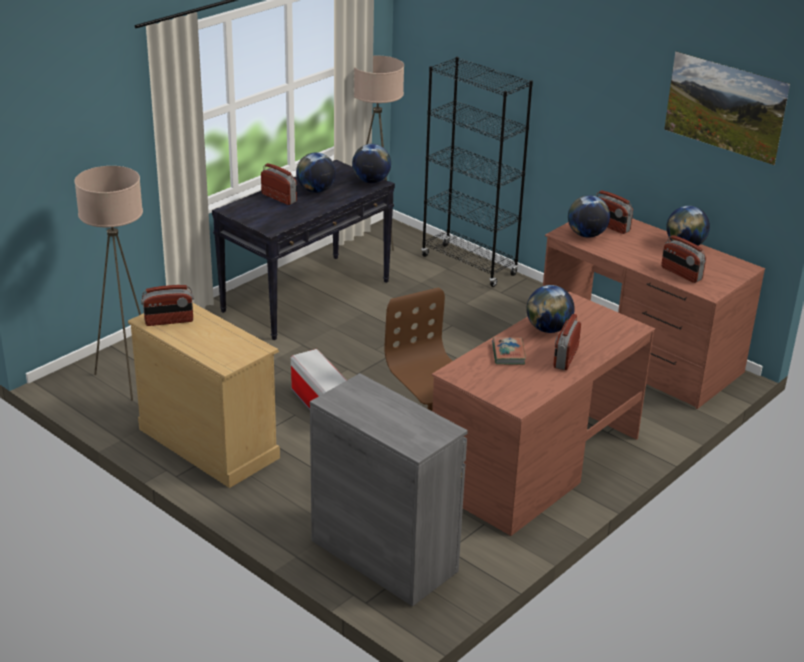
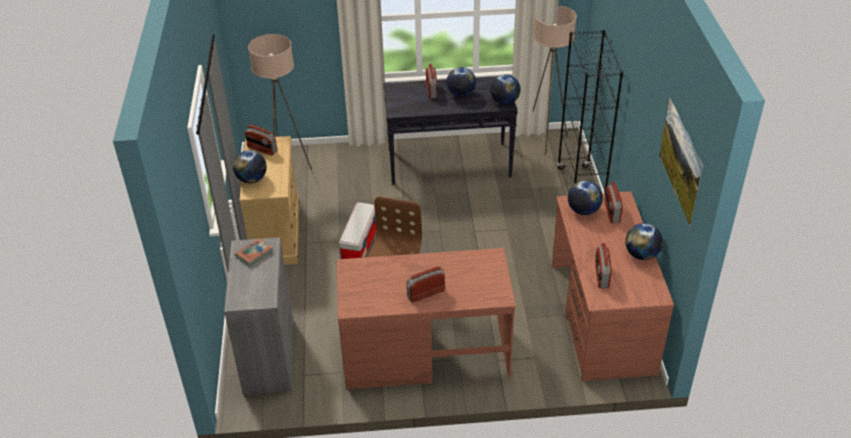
camera: 45 degrees right, 10 degrees up
(508, 353) = (397, 271): book -> book (254, 254)
(548, 329) = (446, 268): globe -> globe (252, 179)

